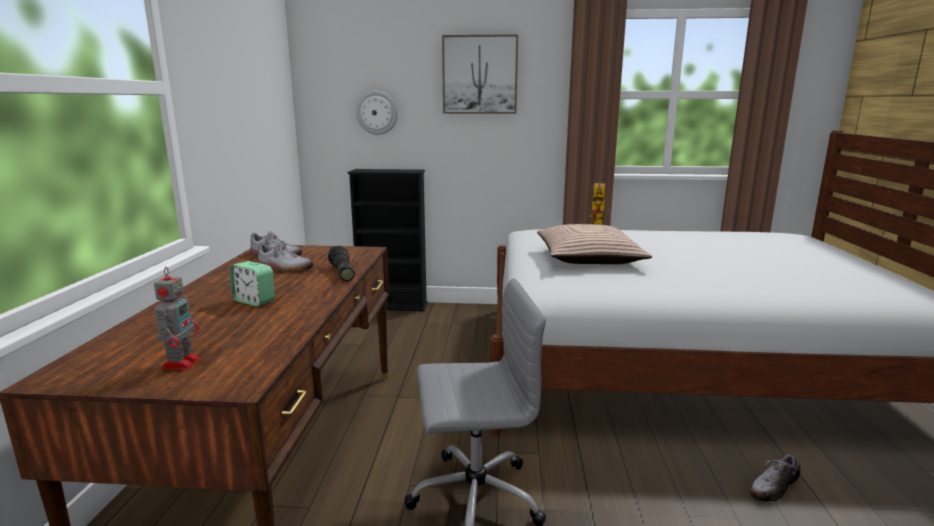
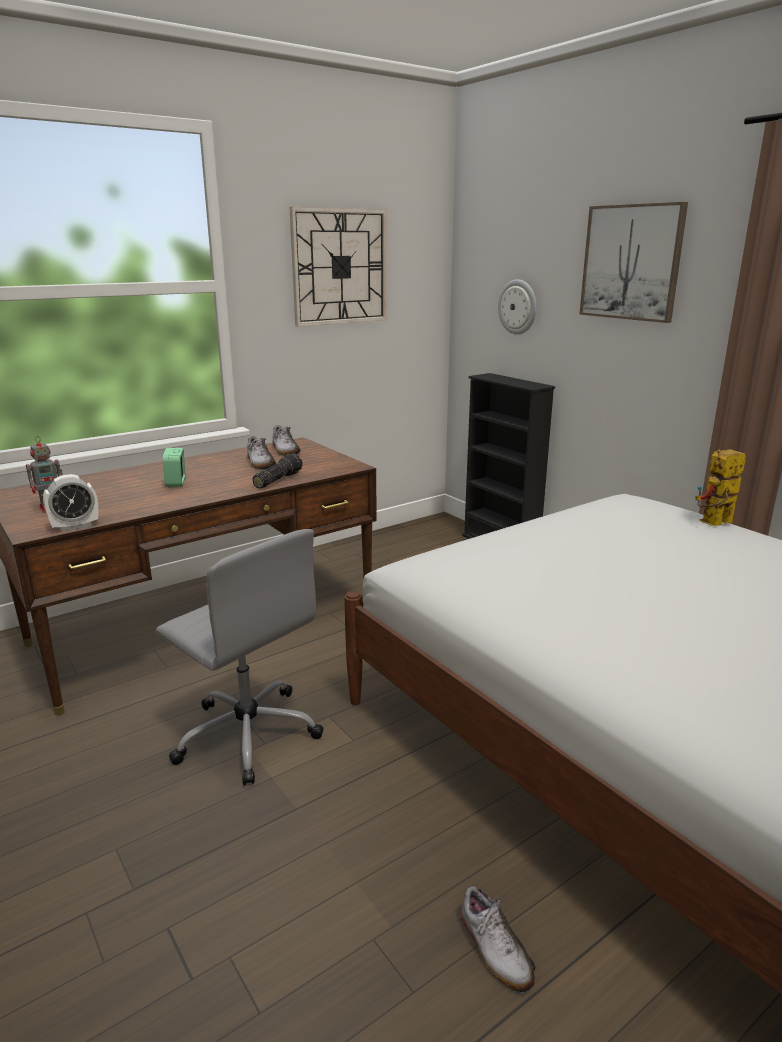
camera: 50 degrees right, 5 degrees up
(238, 76) = (340, 267): none -> wall clock
(274, 362) = (75, 526): none -> alarm clock
(589, 258) = (571, 551): pillow -> none
(773, 488) = (495, 948): shoe -> shoe turned 135 degrees counterclockwise

